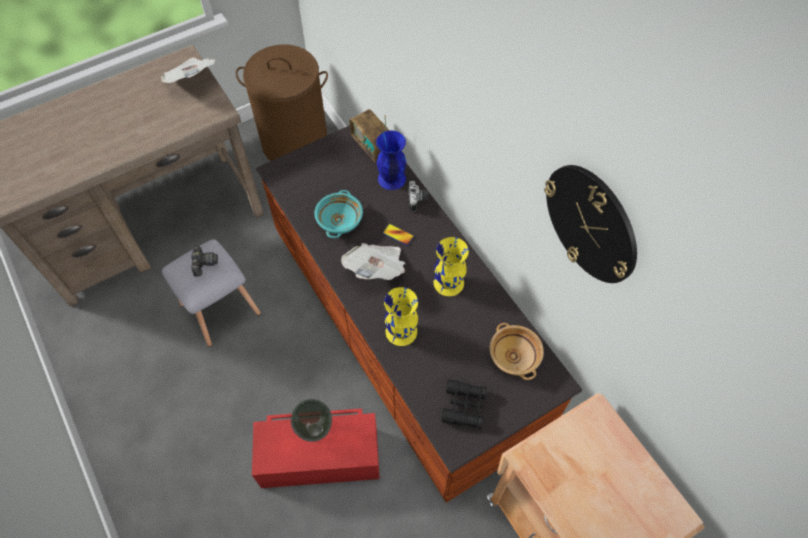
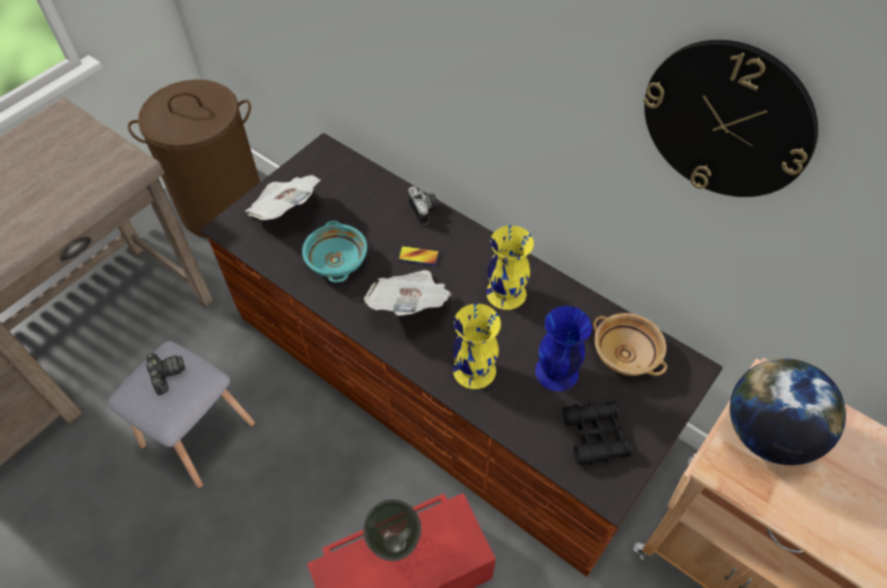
camera: 20 degrees left, 5 degrees down
(192, 80) = (78, 138): newspaper -> newspaper (285, 210)
(372, 146) = (342, 165): radio -> none
(391, 178) = (381, 194): blue vase -> blue vase (556, 372)
(574, 447) = (767, 433): none -> globe

